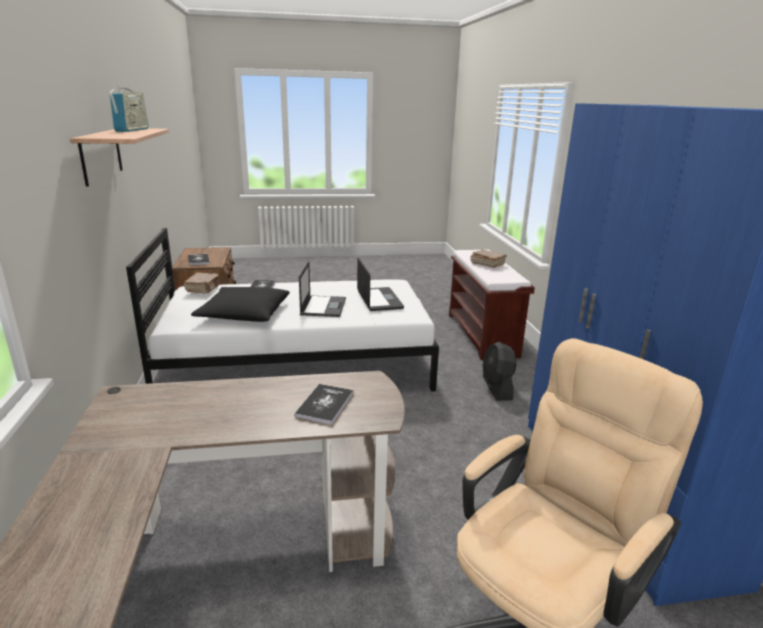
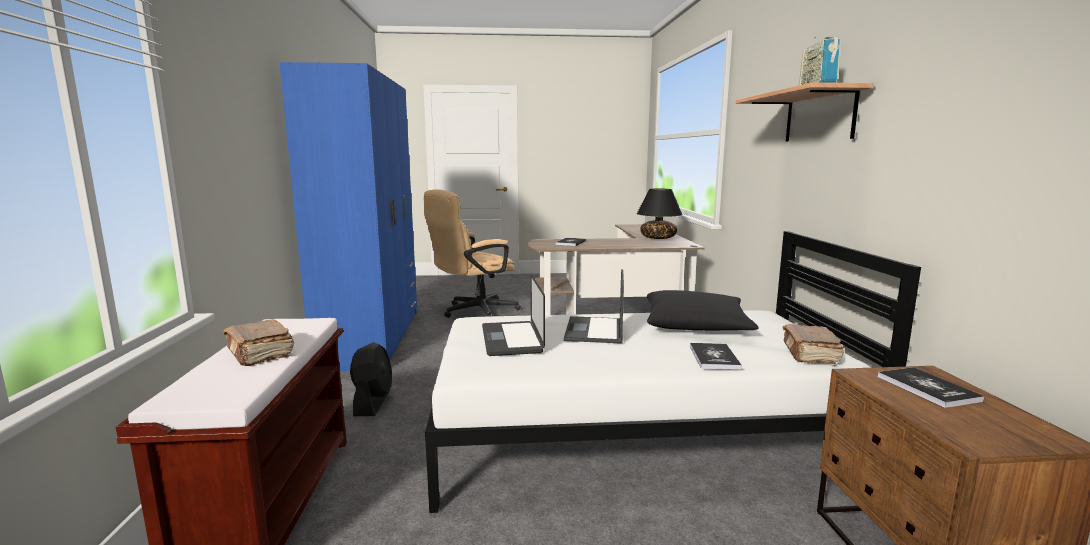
camera: 175 degrees left, 10 degrees down
(125, 443) = (658, 238): none -> black table lamp

